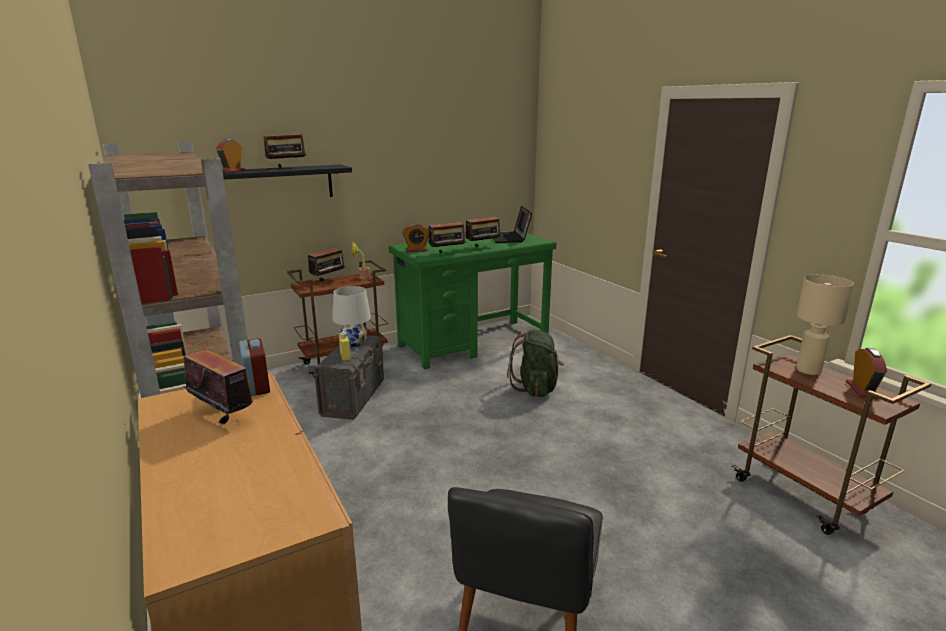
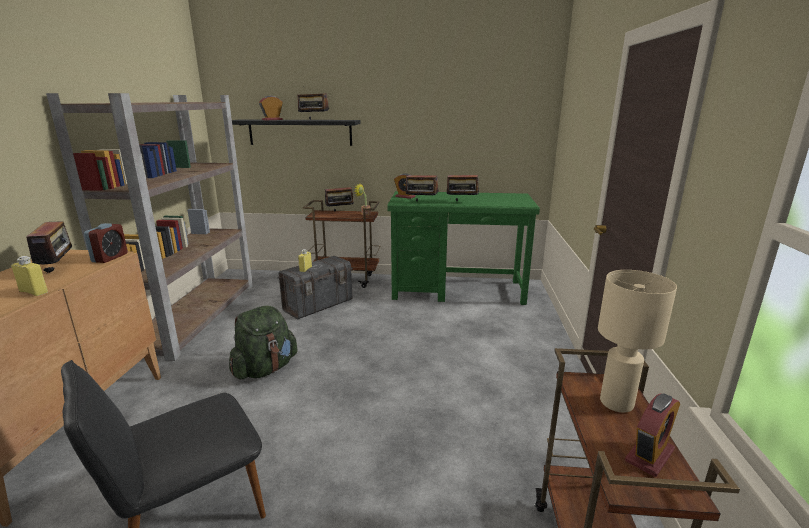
camera: 35 degrees right, 0 degrees up
(278, 445) = (33, 292): none -> yellow bottle
(354, 343) = (326, 262): white table lamp -> none
(509, 238) = (503, 198): laptop -> none
(536, 388) = (456, 341): green backpack -> green backpack (265, 369)

